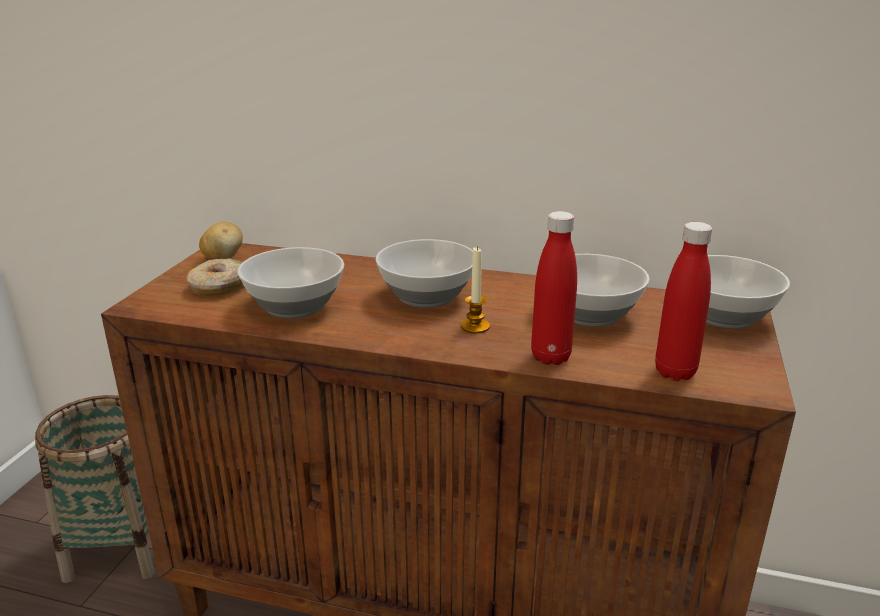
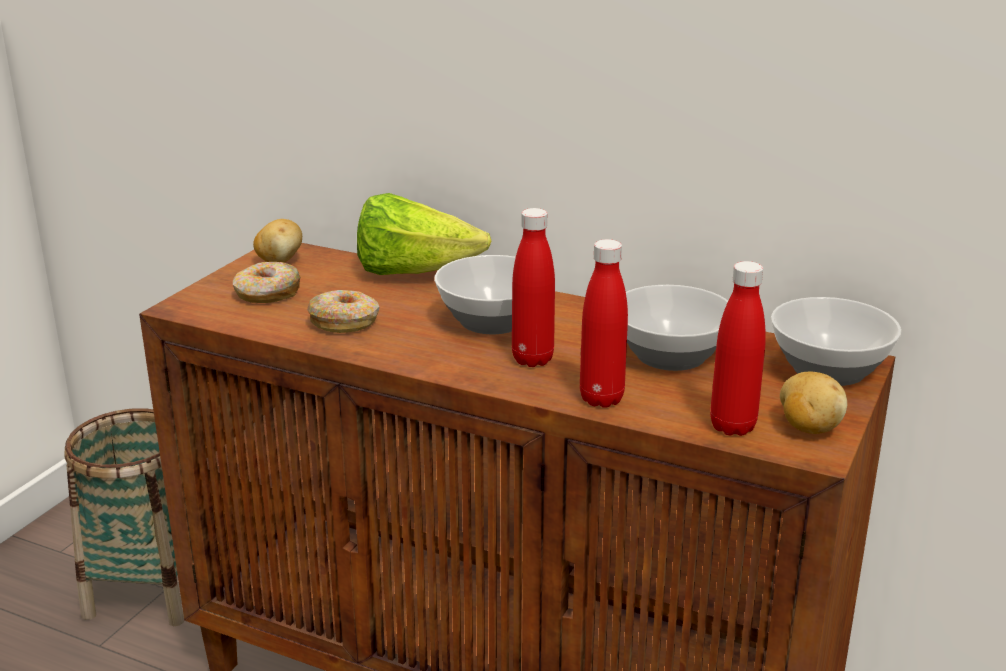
camera: 10 degrees right, 0 degrees up
(296, 307) = (345, 322): bowl -> donut
(344, 261) = (414, 273): none -> lettuce
(475, 327) = (532, 359): candle -> red bottle
(737, 367) = (808, 428): none -> potato

